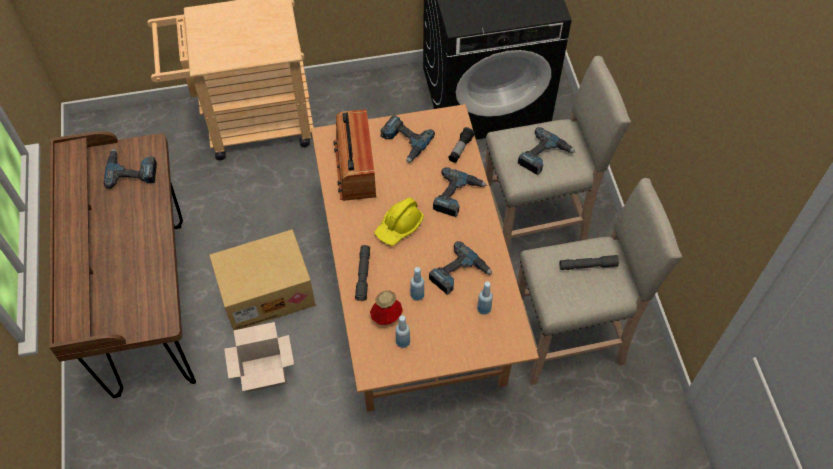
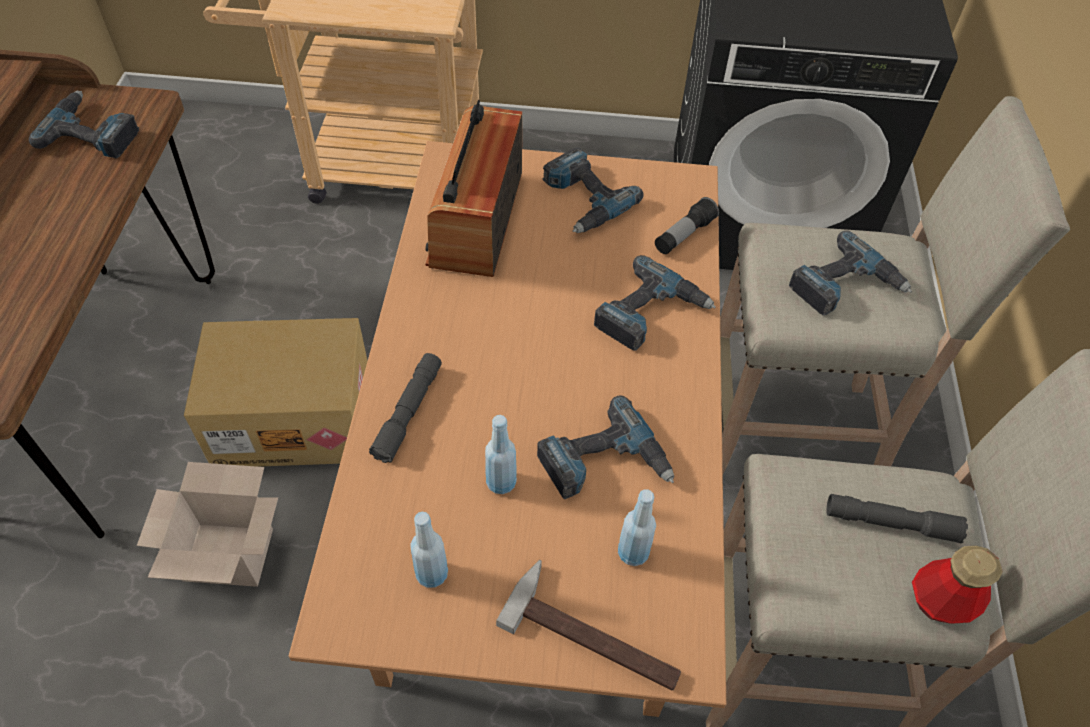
camera: 15 degrees right, 5 degrees down
(386, 316) = (420, 509): bottle -> bottle (940, 602)
(399, 226) = (516, 340): yellow hard hat -> none
(478, 345) = (595, 633): none -> hammer

